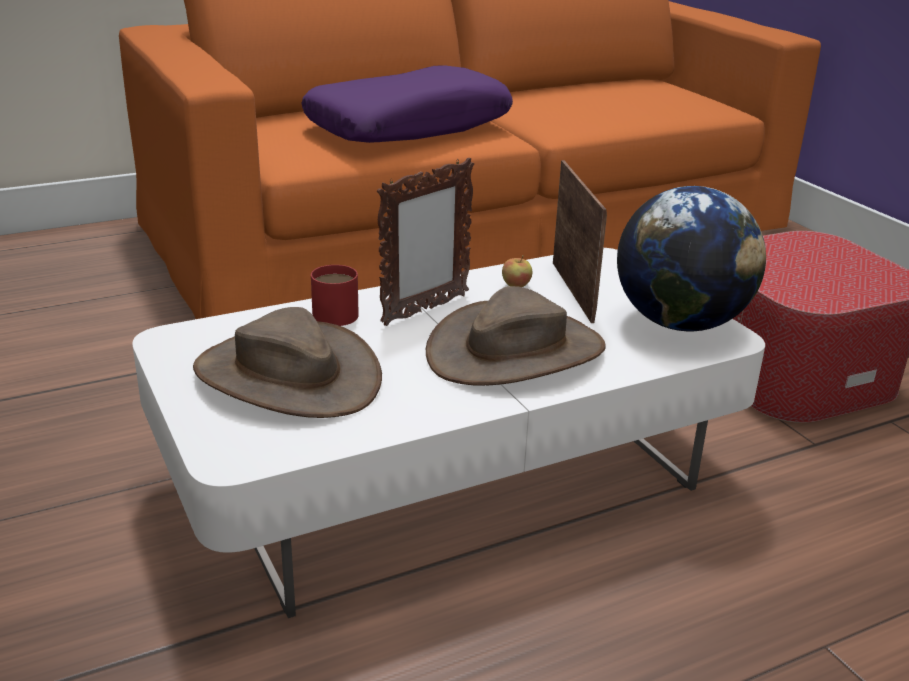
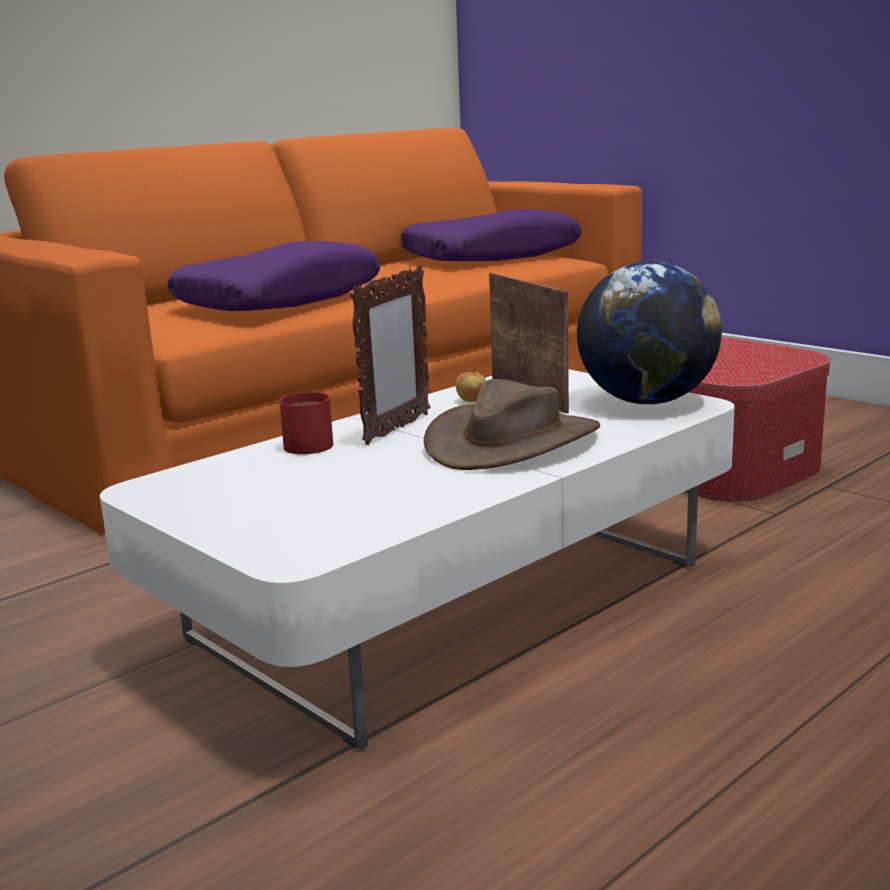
camera: 15 degrees left, 10 degrees down
(287, 376) = (297, 494): brown hat -> none
(648, 94) = (492, 256): none -> purple pillow

